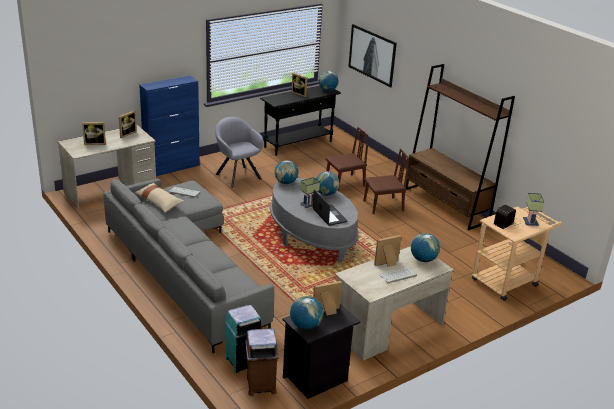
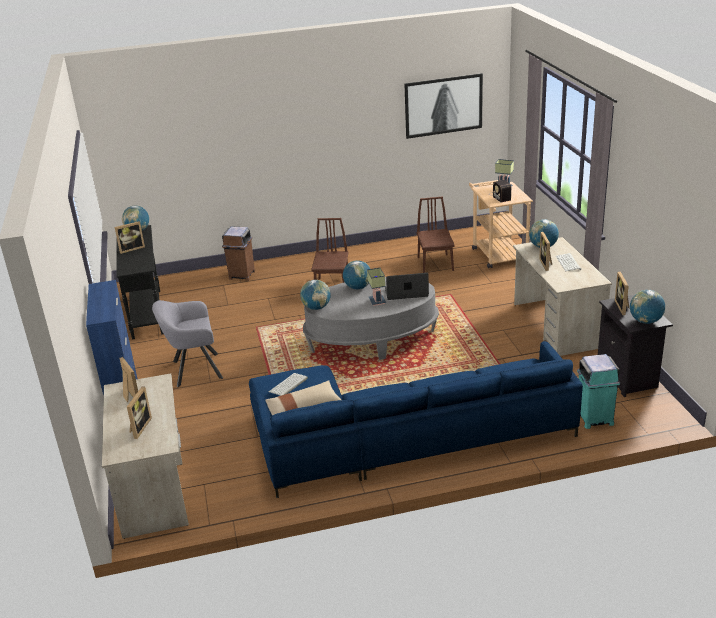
camera: 65 degrees left, 0 degrees up
(185, 267) = (398, 437): grey sofa -> blue sofa
(260, 385) = (635, 412): brown trash can -> brown trash can (241, 275)
(344, 183) = (267, 300): brown chair -> brown chair (435, 264)
(372, 55) = (163, 161): picture -> picture (443, 105)
(446, 205) = (352, 253): brown bookcase -> none

